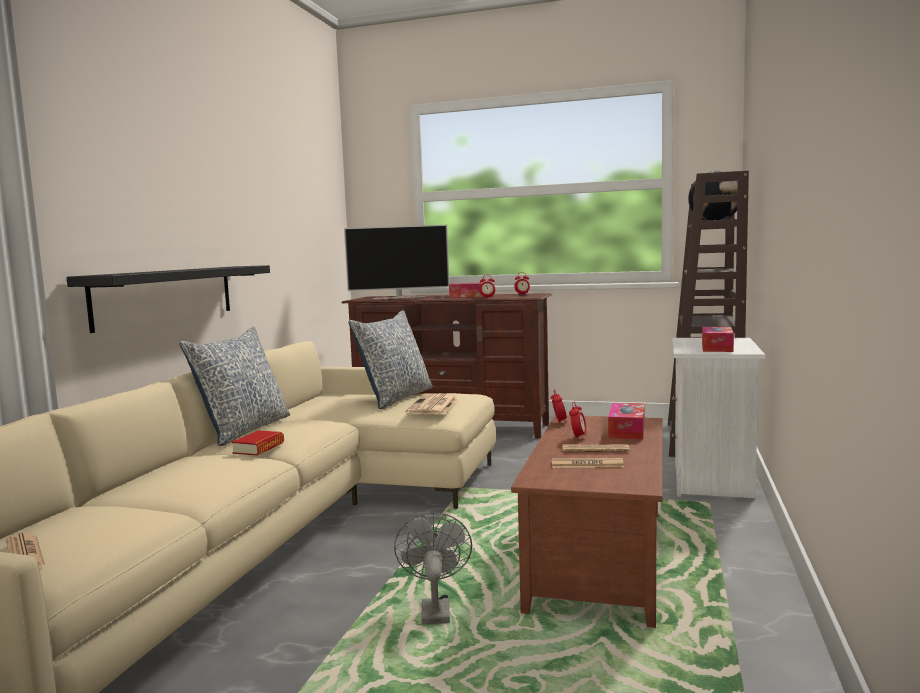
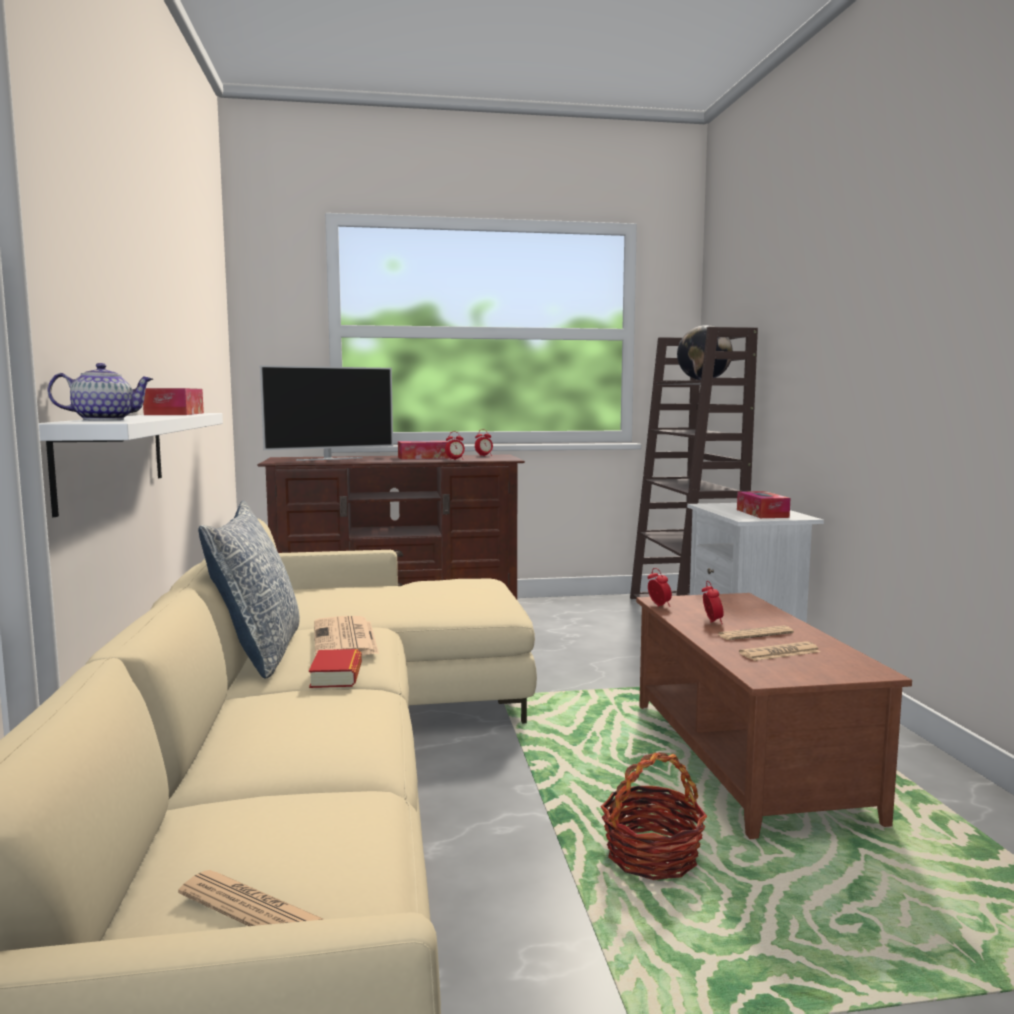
camera: 25 degrees left, 0 degrees up
(125, 273) = (104, 420): none -> teapot
(166, 295) = (113, 455): black shelf -> white shelf
(395, 398) = (403, 590): pillow -> none
(433, 406) = (473, 597): newspaper -> newspaper (345, 639)
(434, 609) = (651, 855): grey fan -> basket
(627, 430) = (744, 609): tissue box -> tissue box (175, 414)

